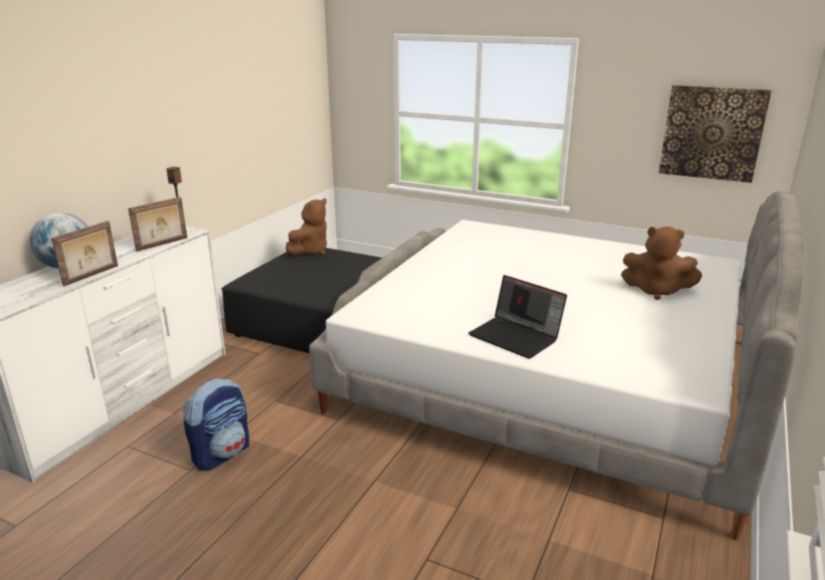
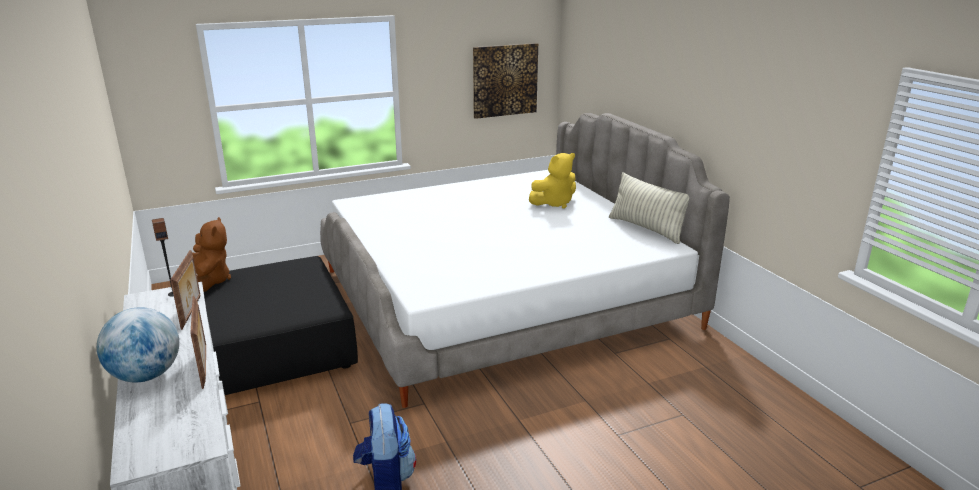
camera: 50 degrees left, 0 degrees up
(516, 337) = (545, 262): laptop -> none
(656, 291) = (554, 203): brown plush toy -> yellow plush toy
(712, 359) = (646, 229): none -> pillow

